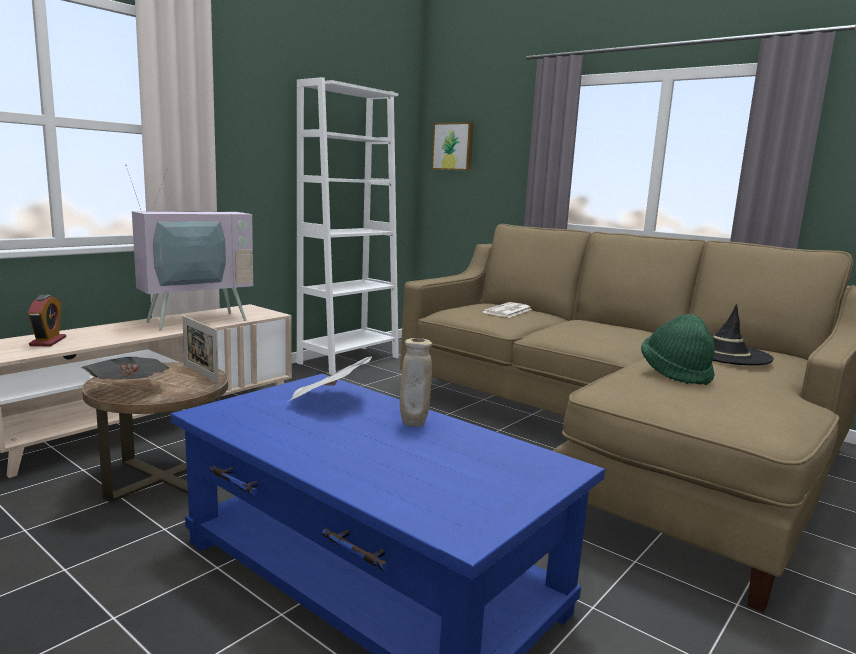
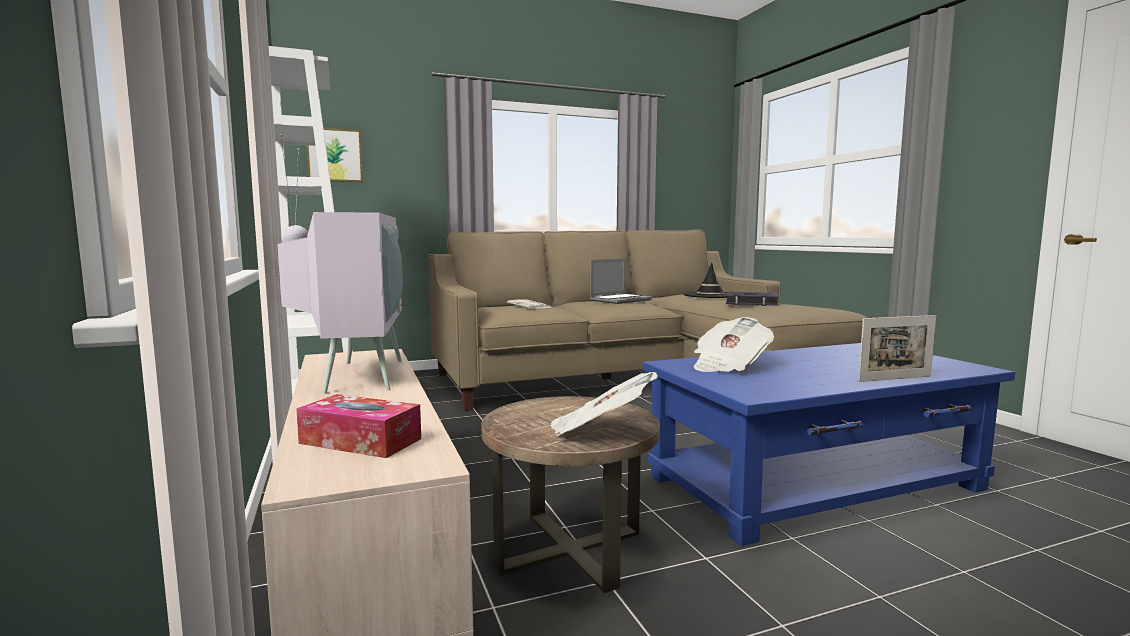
camera: 60 degrees left, 5 degrees down
(48, 341) = (360, 441): alarm clock -> tissue box
(200, 373) = (560, 403): picture frame -> picture frame (895, 379)
(414, 424) = (792, 357): beige vase -> none
(619, 330) = (620, 300): none -> laptop
(676, 373) = (751, 303): green hat -> book

